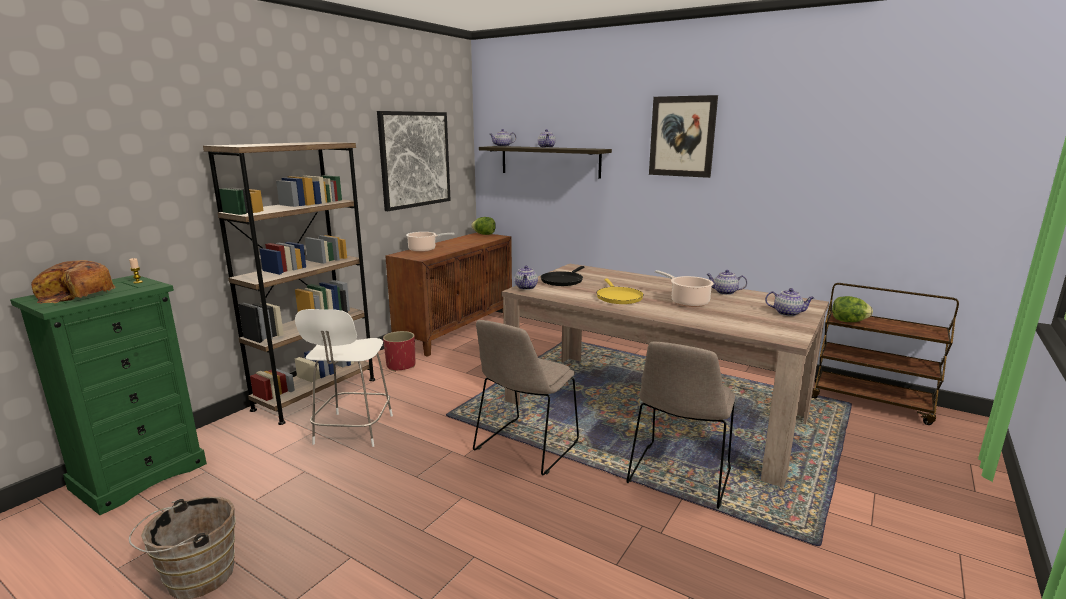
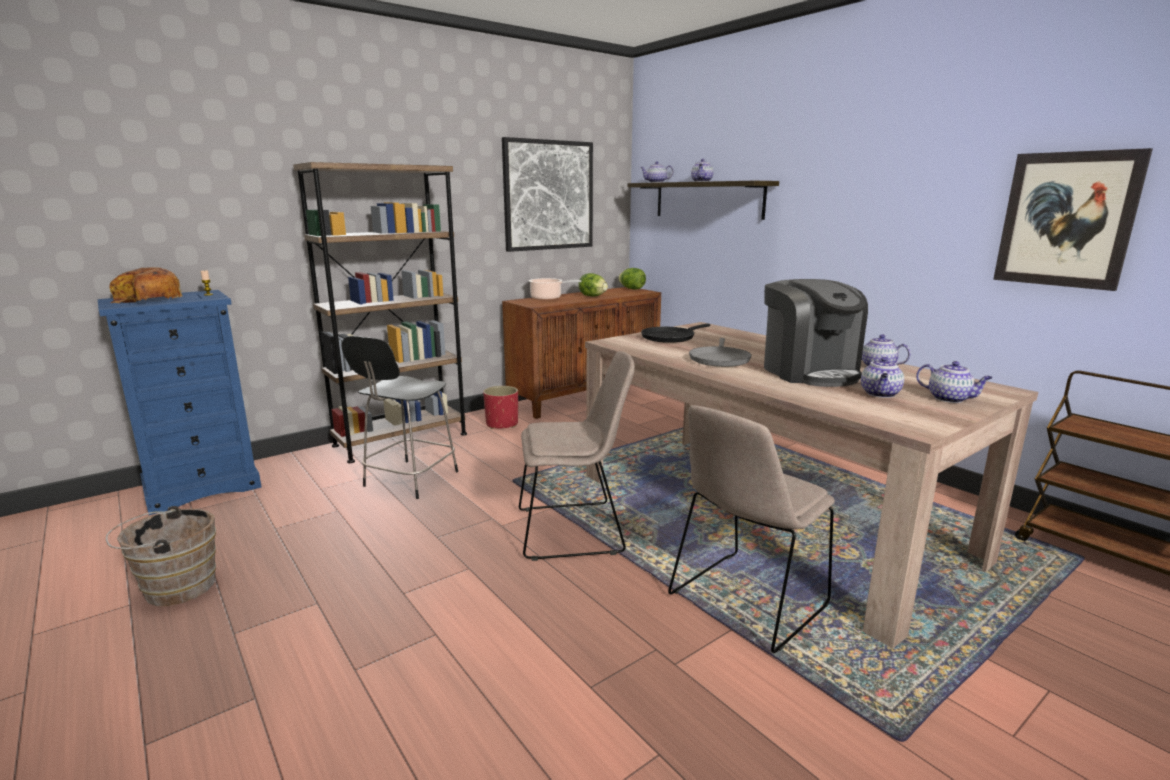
camera: 20 degrees right, 0 degrees up
(140, 475) = (203, 487): green dresser -> blue dresser
(353, 431) = (409, 480): white stool -> black stool
(525, 448) = (574, 530): beige chair -> beige chair turned 150 degrees counterclockwise
(526, 287) = (617, 340): teapot -> teapot (880, 394)
(618, 297) = (719, 359): yellow frying pan -> grey frying pan
(682, 136) = (868, 159): picture -> picture (1066, 220)
(687, 302) = (809, 372): cooking pot -> coffee machine
(848, 321) = (1088, 431): lettuce -> lettuce (592, 296)

